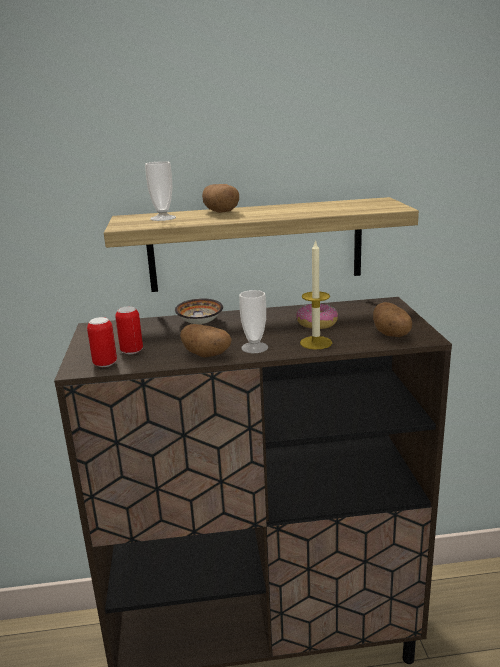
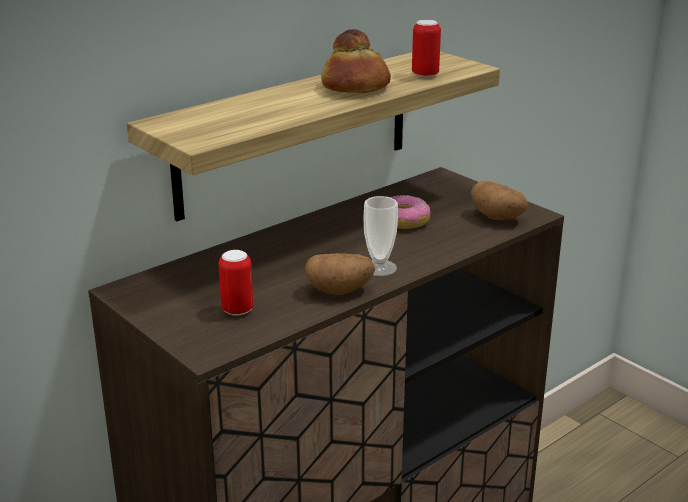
camera: 35 degrees left, 5 degrees up
(105, 364) = (231, 335): can -> can (425, 75)
(163, 218) = (220, 118): cup -> none
(201, 322) = (264, 250): bowl -> none
(220, 212) = (277, 97): potato -> none
(283, 211) = (355, 87): none -> bread
(316, 343) = (436, 245): candle -> none

